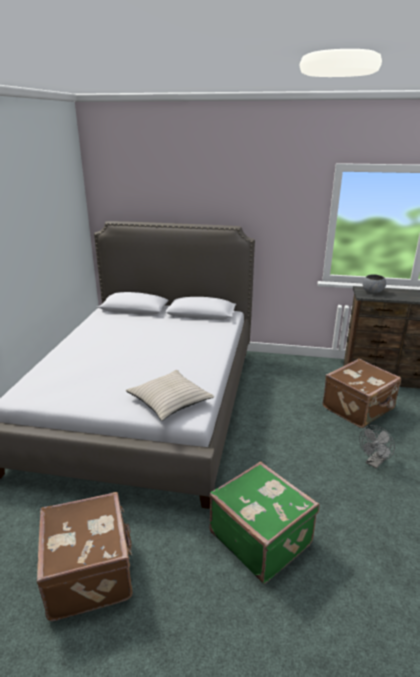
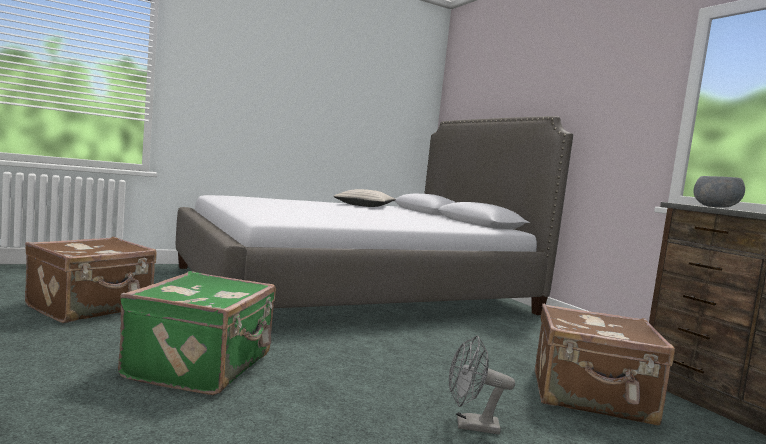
camera: 50 degrees right, 20 degrees down
(170, 401) = (279, 215): beige pillow -> beige pillow (364, 205)

